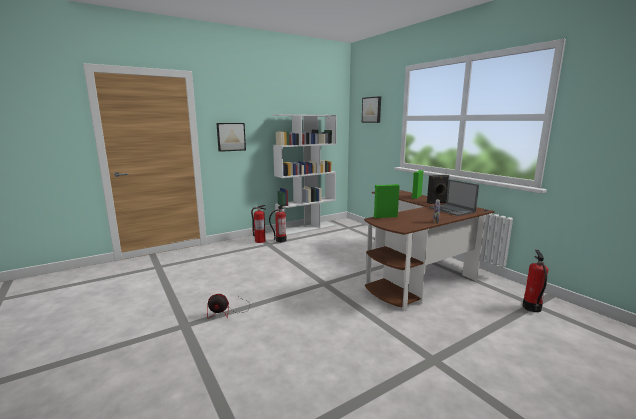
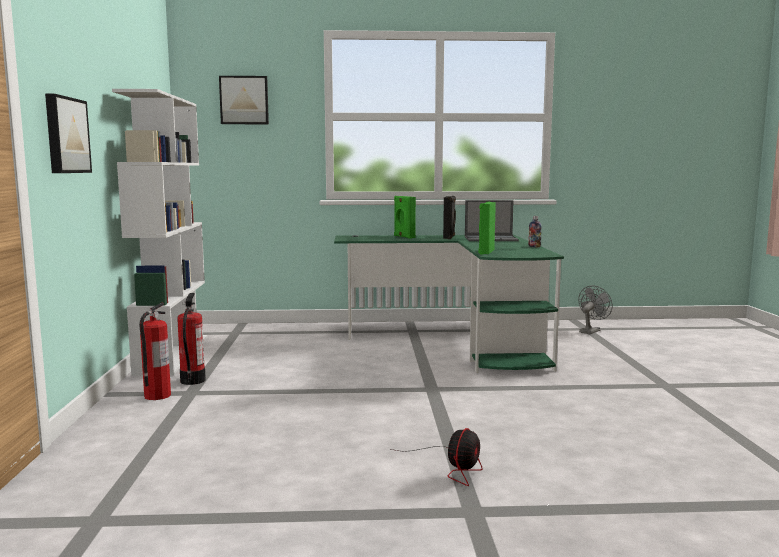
camera: 60 degrees left, 5 degrees down
(417, 271) = (459, 342): brown desk -> green desk
(531, 308) = (591, 331): fire extinguisher -> grey fan

